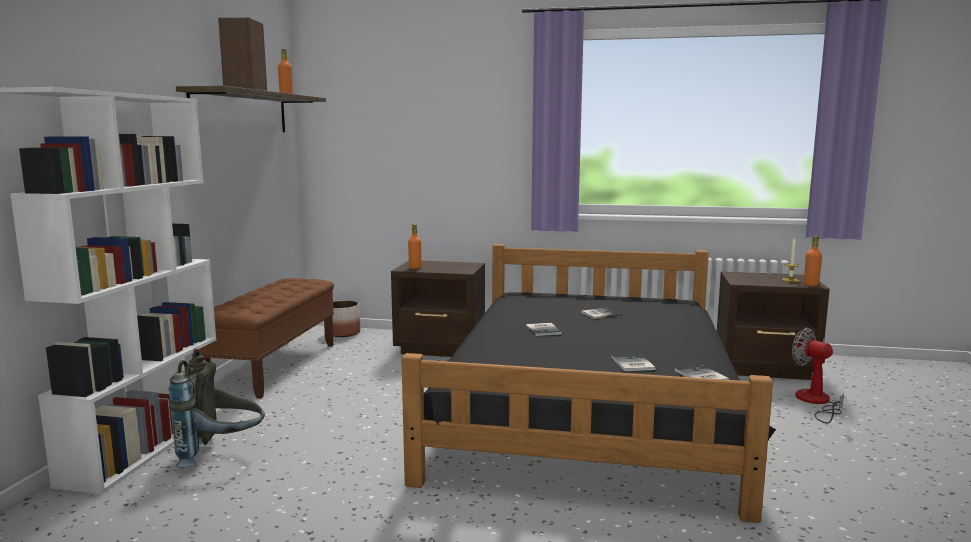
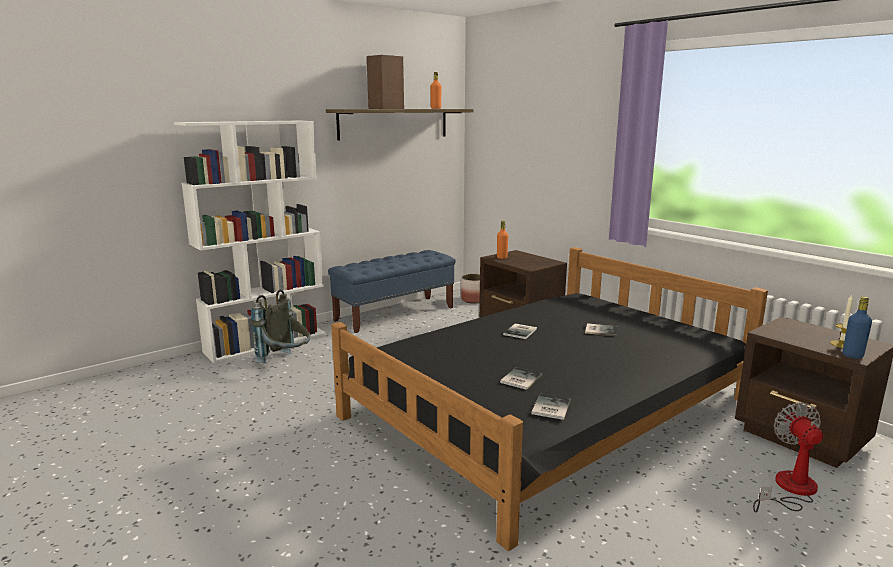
camera: 40 degrees right, 5 degrees up
(274, 367) = (395, 314): brown bench -> blue bench
(811, 285) = (852, 355): orange bottle -> blue bottle

